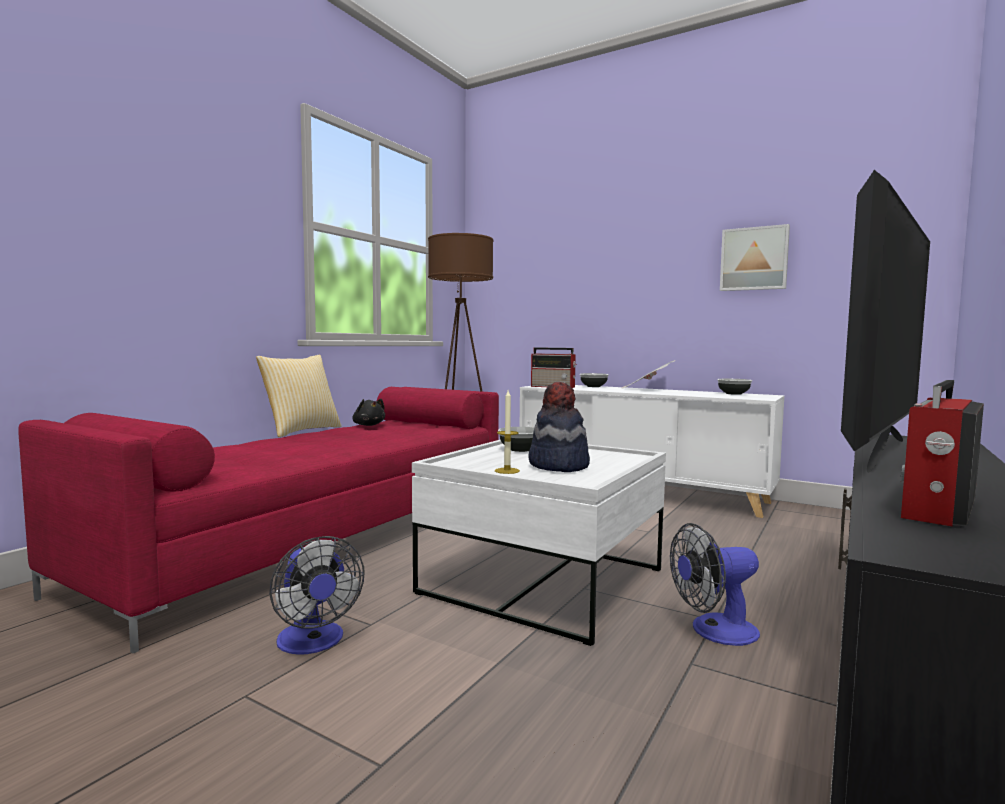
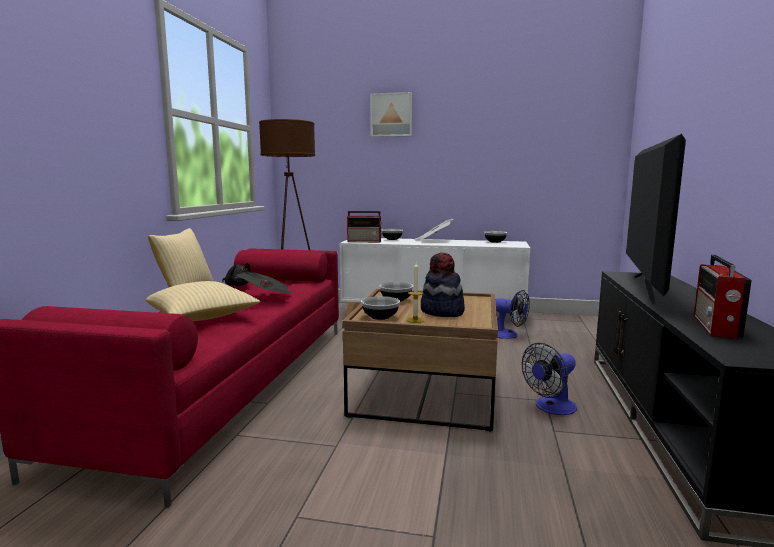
camera: 20 degrees left, 5 degrees up
(280, 449) = (202, 318): none -> pillow
(313, 643) = (308, 468): fan -> fan (508, 335)
(377, 437) = (268, 298): none -> newspaper
(468, 464) = (380, 317): none -> bowl
(543, 581) = (425, 392): white coffee table -> brown coffee table
(754, 259) = (504, 146): picture -> picture (391, 115)

